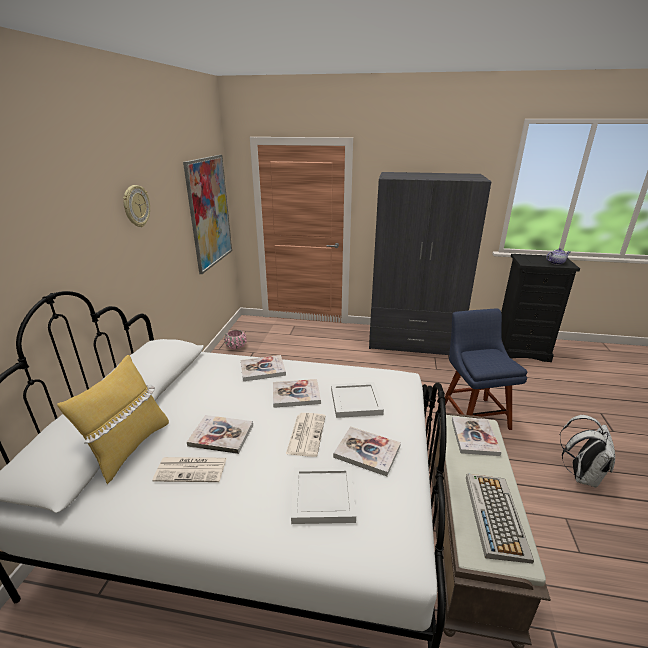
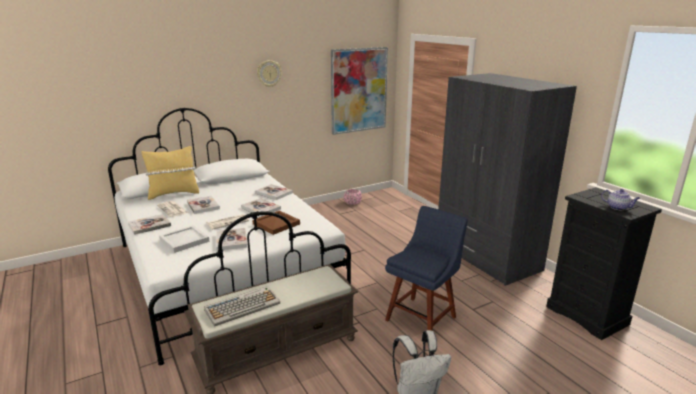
camera: 50 degrees right, 5 degrees down
(356, 402) = (276, 224): white tray -> brown tray
(474, 437) = (316, 283): book -> book (149, 225)

